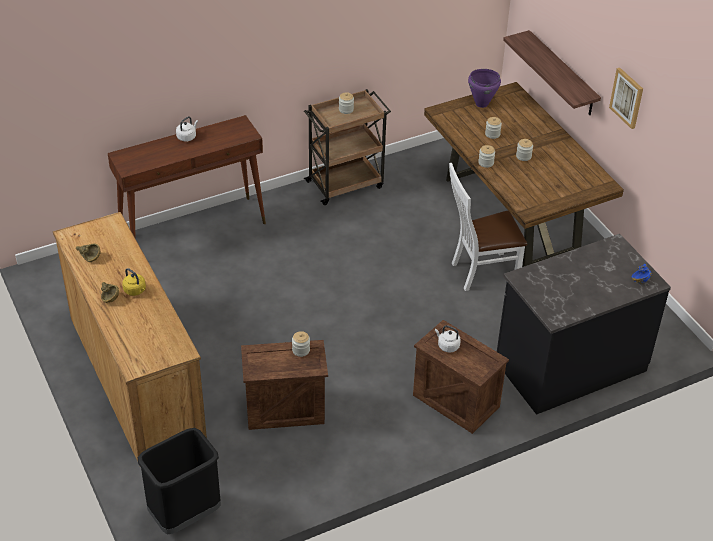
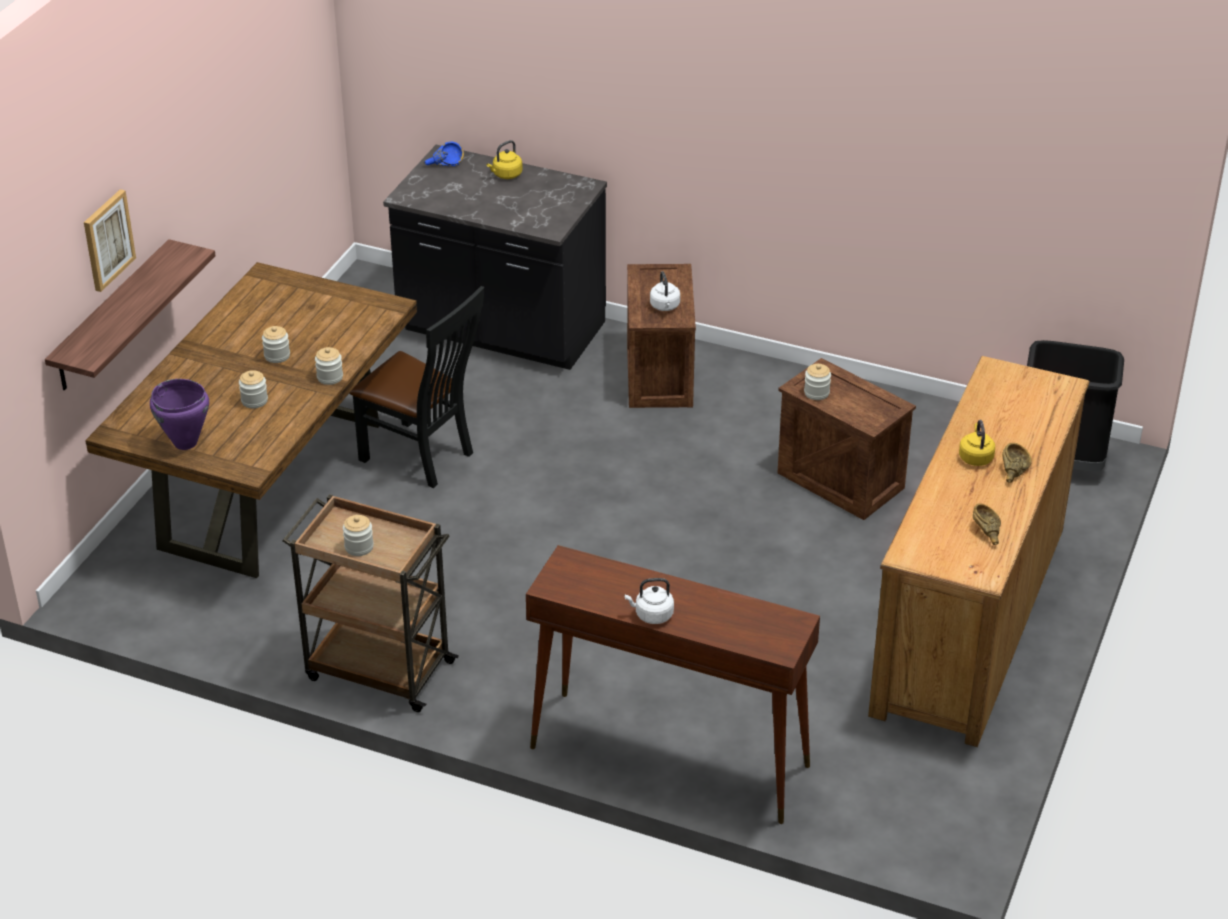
camera: 130 degrees left, 5 degrees down
(480, 272) = (423, 457): white chair -> black chair
(601, 293) = (506, 175): none -> yellow kettle
(627, 97) = (195, 174): picture -> picture (107, 240)

